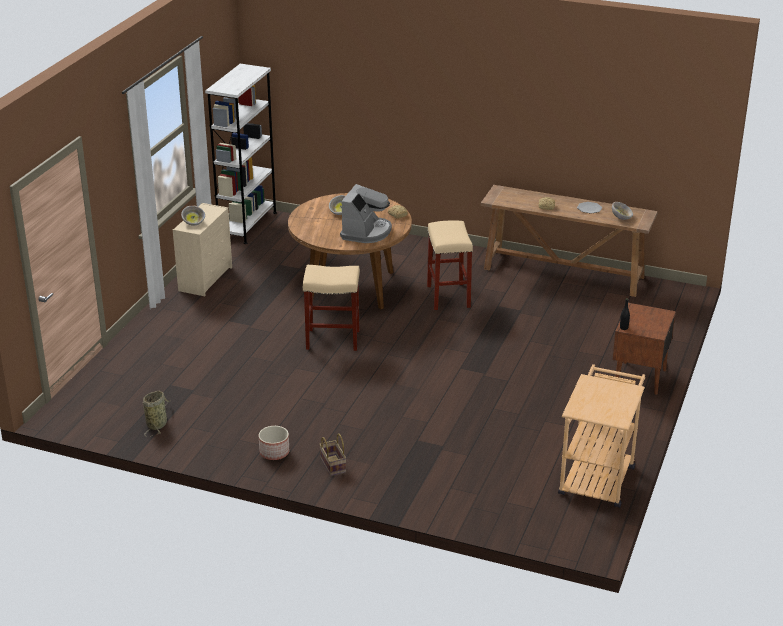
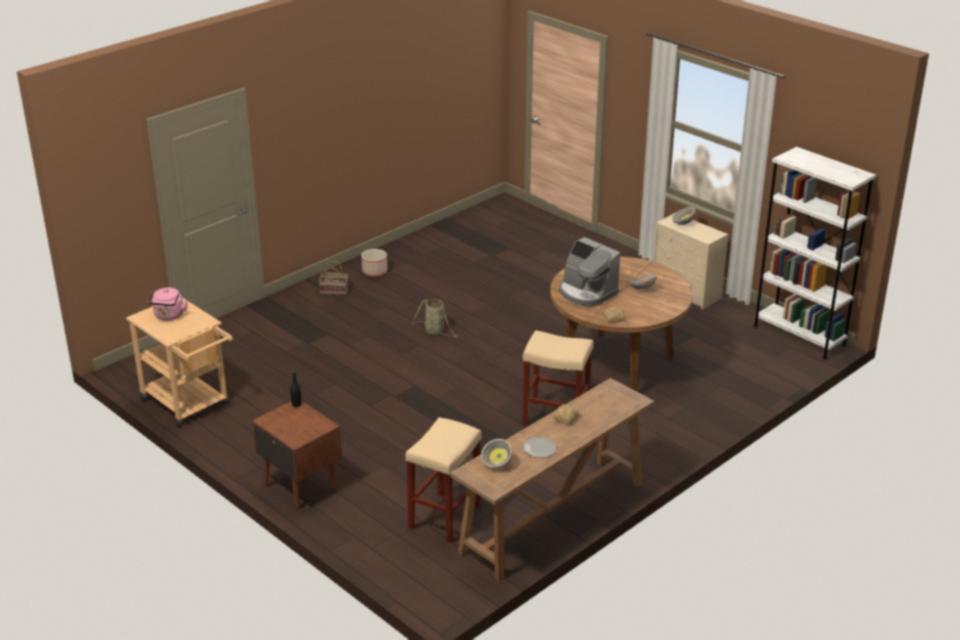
camera: 115 degrees right, 0 degrees up
(157, 424) = (457, 235): basket -> basket (435, 332)
(332, 340) = (521, 331): beige stool -> beige stool (445, 516)
(602, 404) = (168, 316): none -> pink kettle

